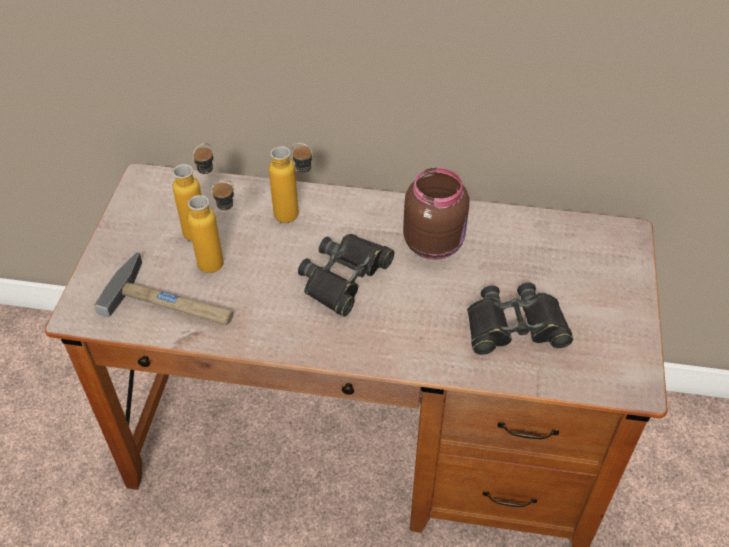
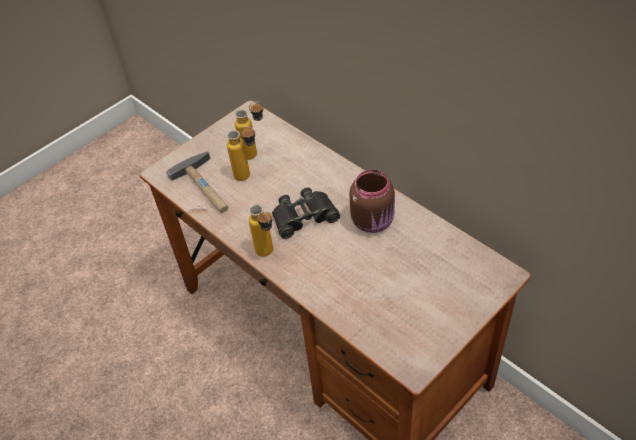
camera: 40 degrees right, 0 degrees up
(295, 218) = (308, 169): bottle -> bottle (268, 255)
(515, 327) = (374, 294): black binoculars -> none

